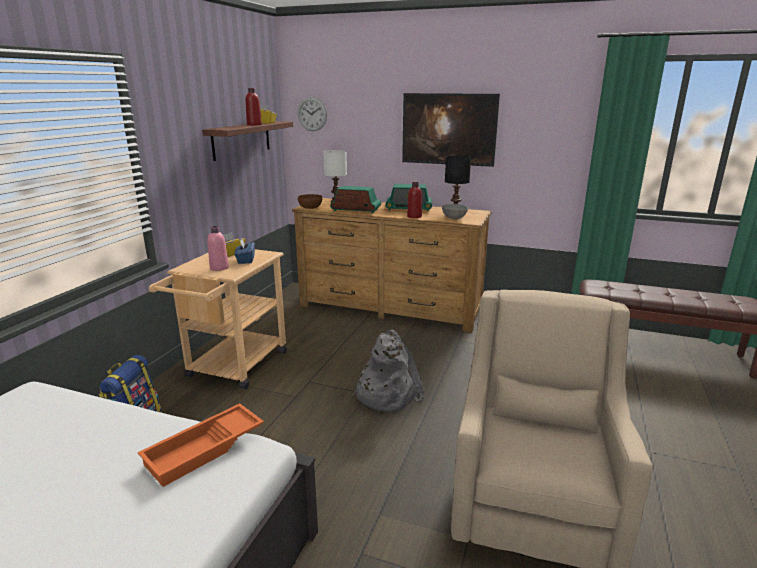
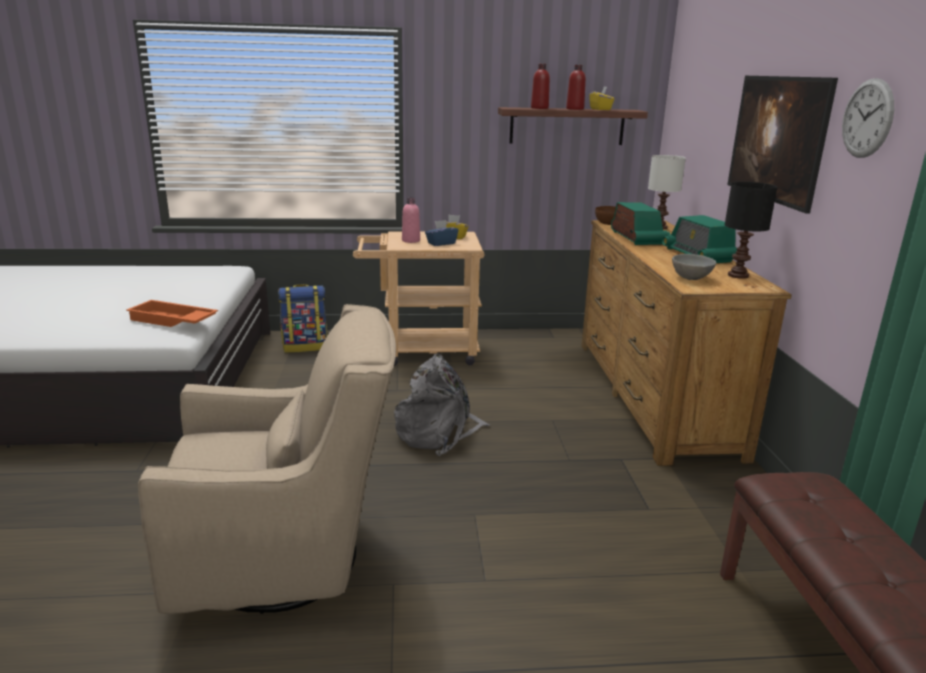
camera: 65 degrees right, 0 degrees up
(312, 114) = (681, 104): wall clock -> wall clock (867, 118)
(414, 216) = (658, 261): red bottle -> red bottle (539, 108)

